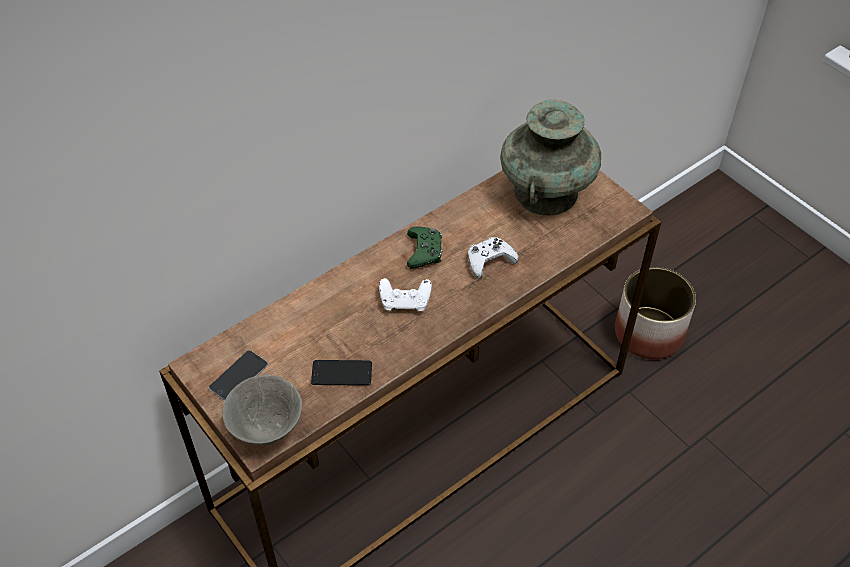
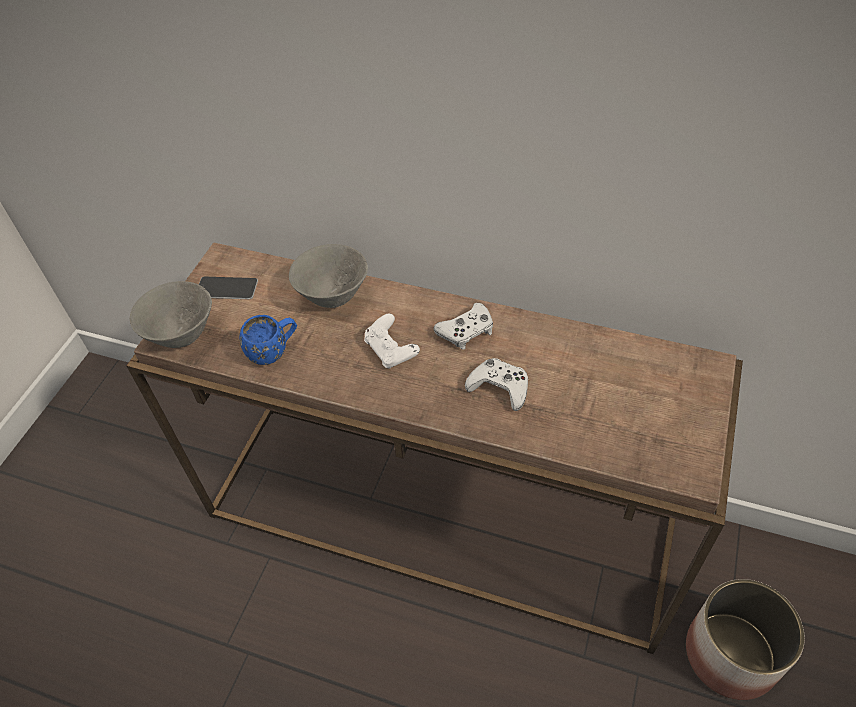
camera: 60 degrees right, 0 degrees up
(317, 311) = (333, 297): none -> grey bowl
(341, 373) = (274, 351): phone -> blue mug
(424, 251) = (466, 331): green game controller -> white game controller
(546, 192) = (642, 385): turquoise vase -> none

